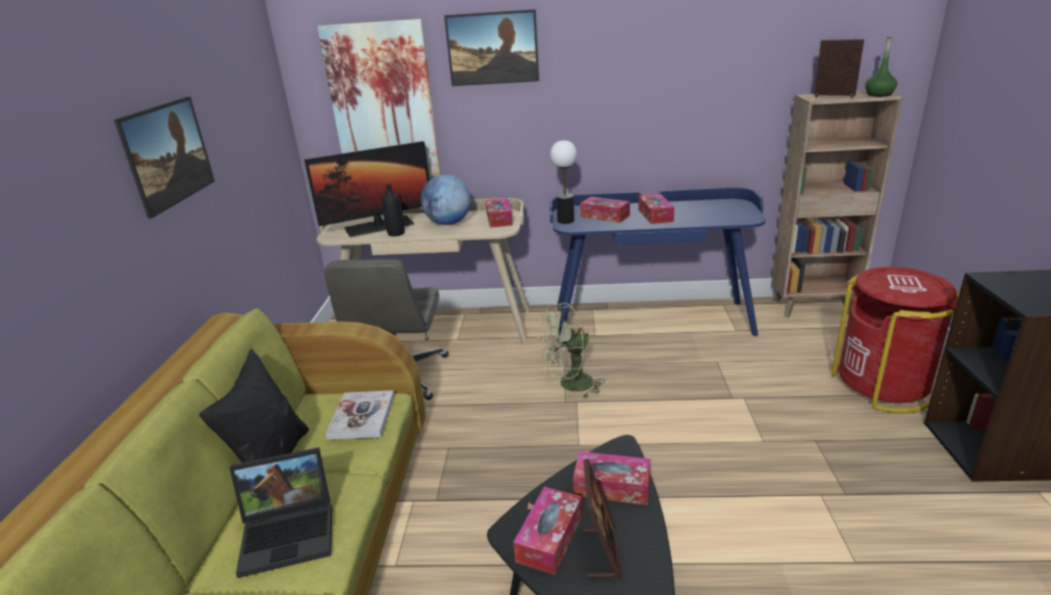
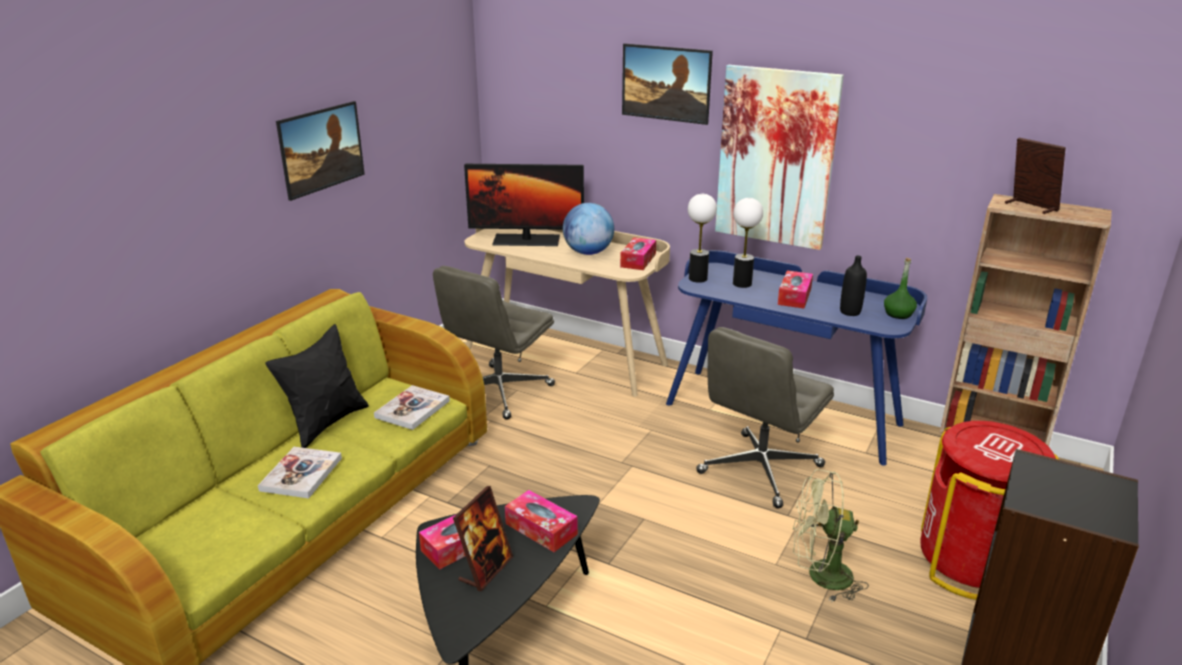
camera: 25 degrees right, 0 degrees up
(291, 532) = (301, 474): laptop -> book
(382, 103) = (558, 119): picture -> picture (775, 157)
(396, 233) = (533, 251): black bottle -> black bottle (850, 312)
(570, 385) = (639, 449): green fan -> green fan (820, 576)
(605, 216) = (742, 284): tissue box -> table lamp
(678, 370) = (759, 470): none -> grey office chair
(879, 94) = (1088, 216): green bottle -> green bottle (898, 314)

